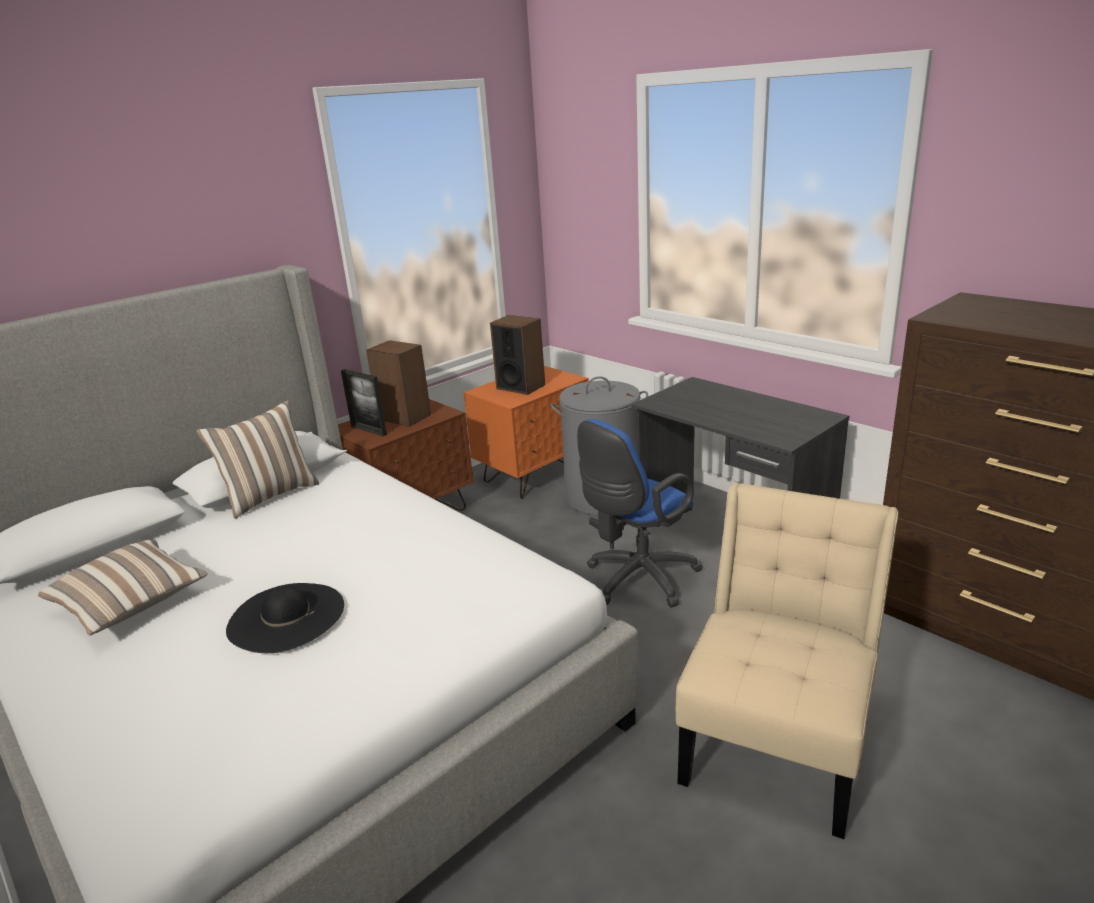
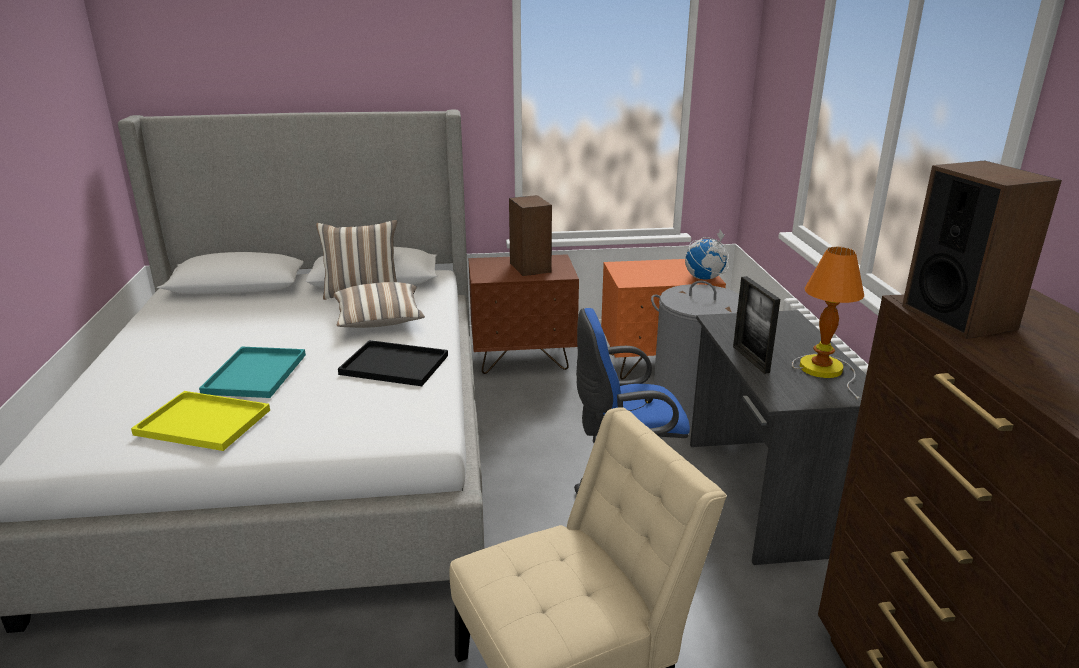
camera: 35 degrees right, 0 degrees up
(131, 604) = (206, 329): pillow -> pillow (379, 321)
(286, 616) = (255, 373): black hat -> turquoise tray
(311, 691) = (200, 422): none -> yellow tray
(368, 430) = (491, 269): picture frame -> picture frame (750, 359)
(427, 544) = (396, 365): none -> black tray
(520, 386) = (654, 272): speaker -> speaker (958, 317)
(567, 379) = (704, 278): none -> globe
(777, 410) = (825, 370): none -> table lamp

